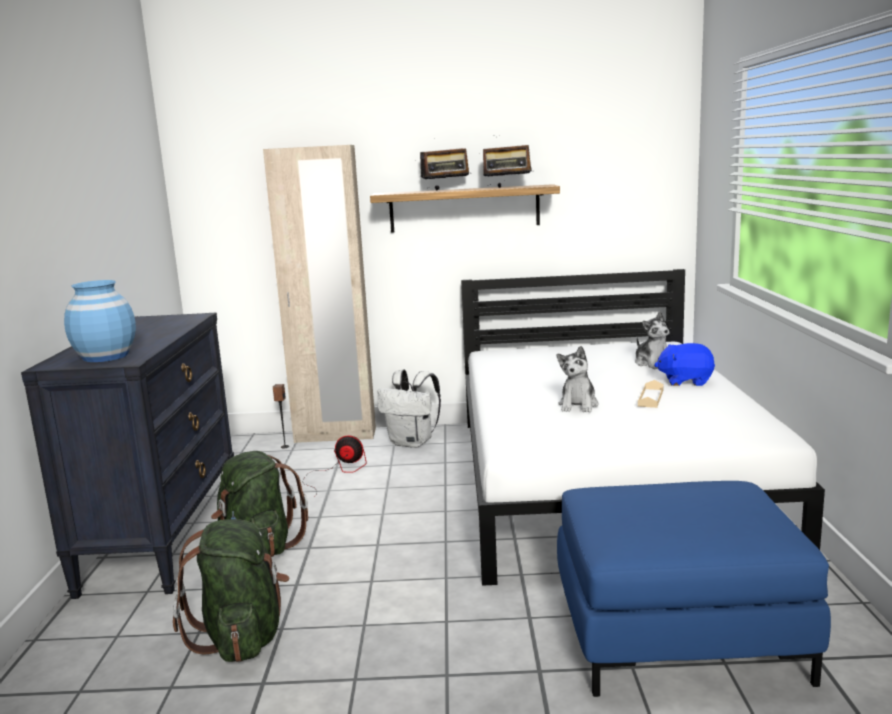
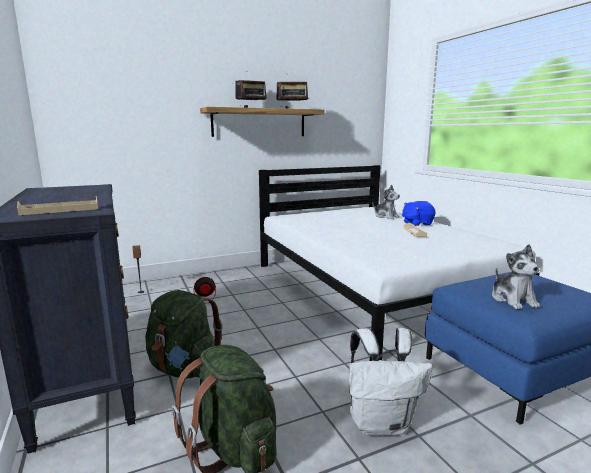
camera: 25 degrees left, 0 degrees up
(105, 357) = (60, 210): blue vase -> beige tray
(335, 435) = (174, 280): beige wardrobe -> none
(412, 443) = (234, 279): white backpack -> white backpack (381, 423)
(578, 405) = (381, 239): plush toy -> plush toy (513, 300)

